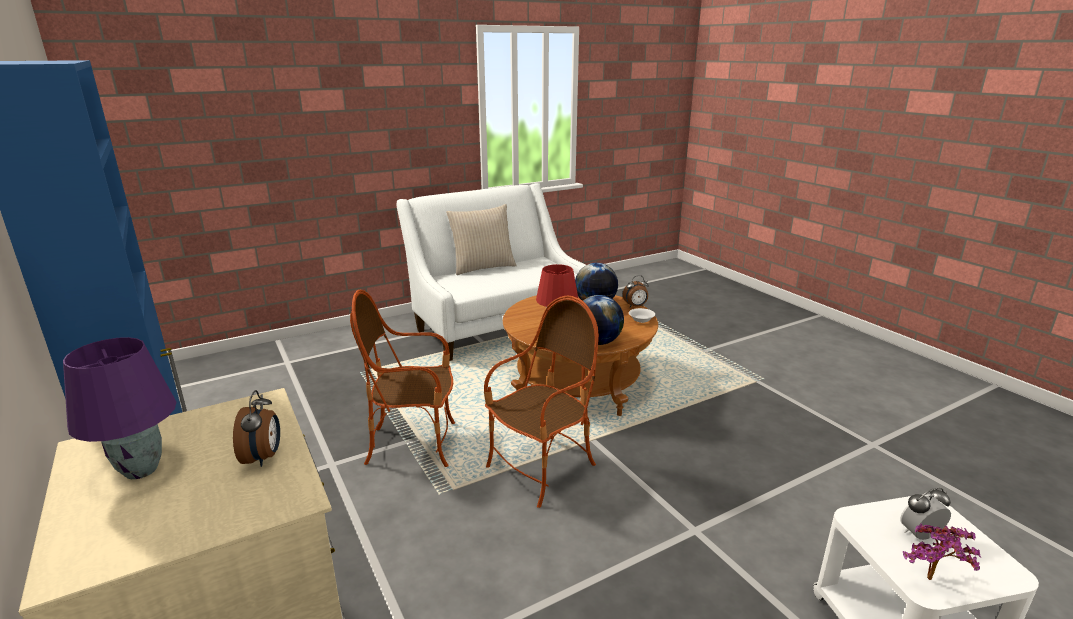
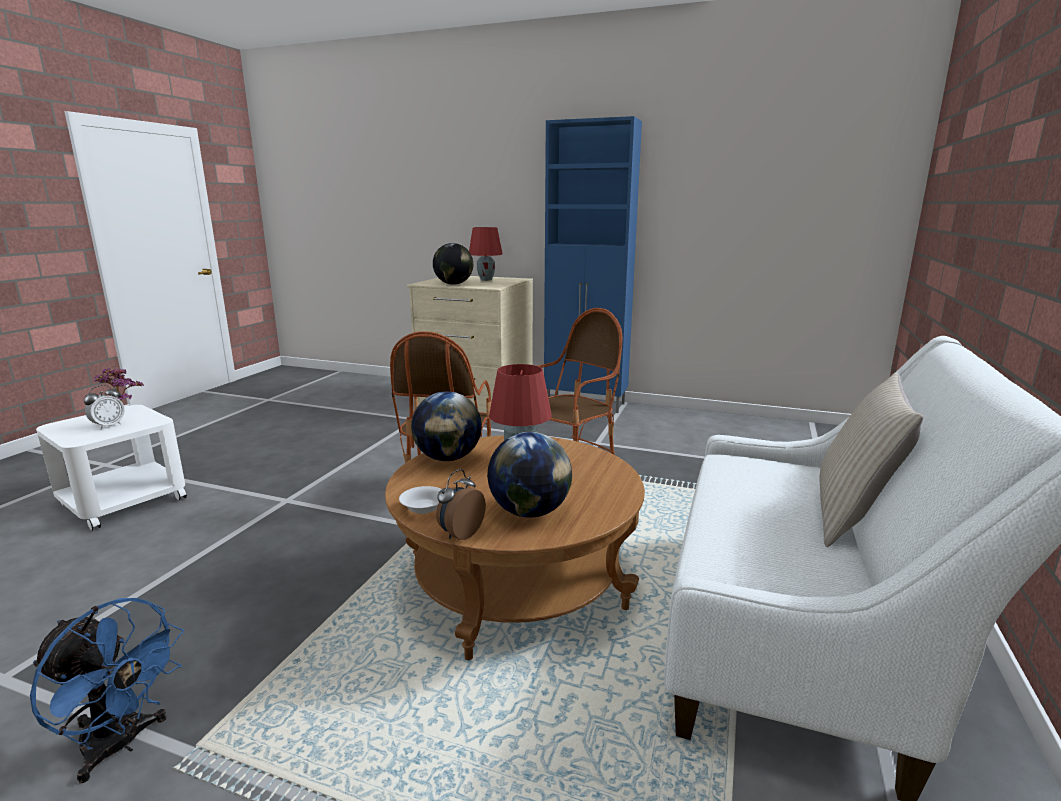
camera: 140 degrees right, 5 degrees down
(140, 470) = (486, 280): purple table lamp -> red table lamp
(263, 457) = (453, 284): alarm clock -> globe
(789, 393) = (121, 745): none -> blue fan

